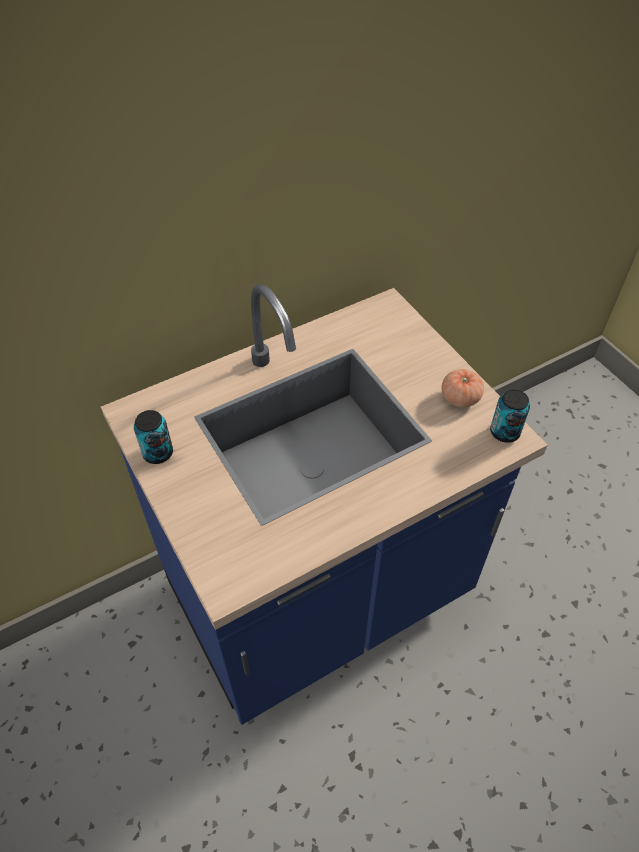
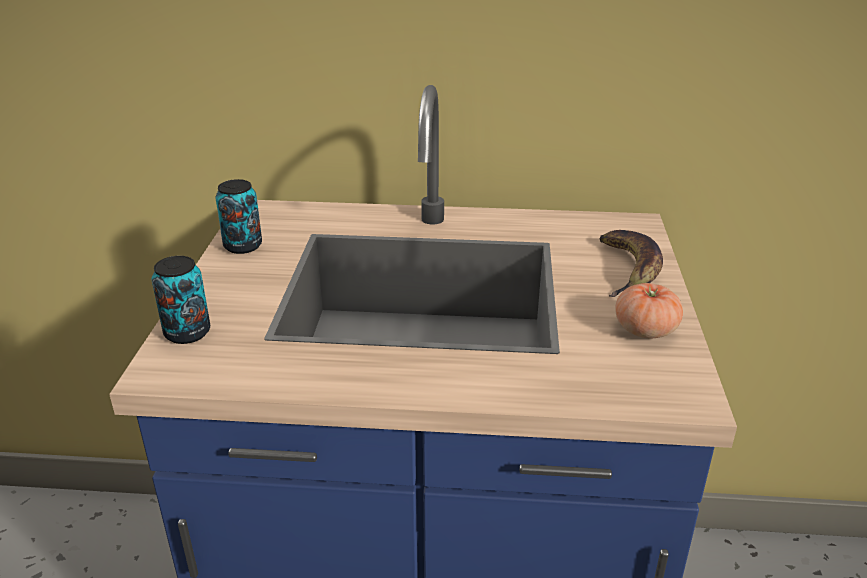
camera: 35 degrees right, 20 degrees down
(415, 350) = (628, 269): none -> banana
(504, 432) = (677, 386): can -> can (187, 333)

